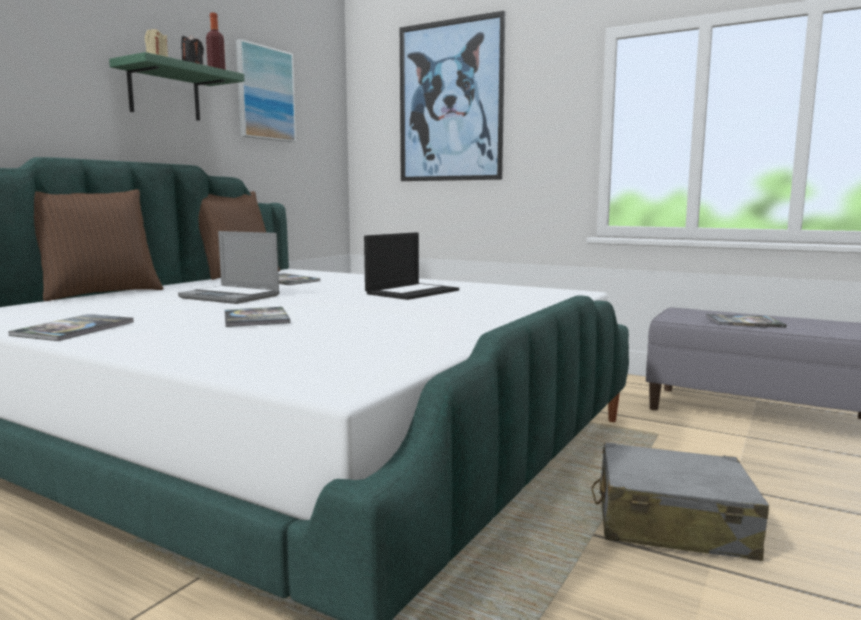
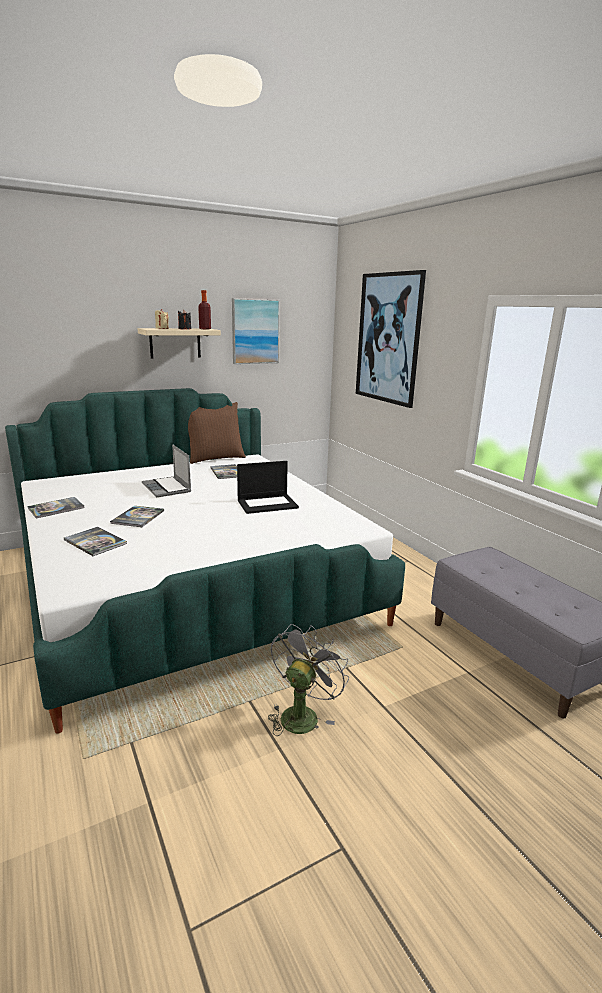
camera: 30 degrees right, 10 degrees up
(99, 293) = (118, 470): brown pillow -> none
(164, 93) = (175, 343): green shelf -> beige shelf
(671, 523) = (302, 714): grey suitcase -> grey fan
(744, 322) = (508, 582): book -> book (95, 542)

